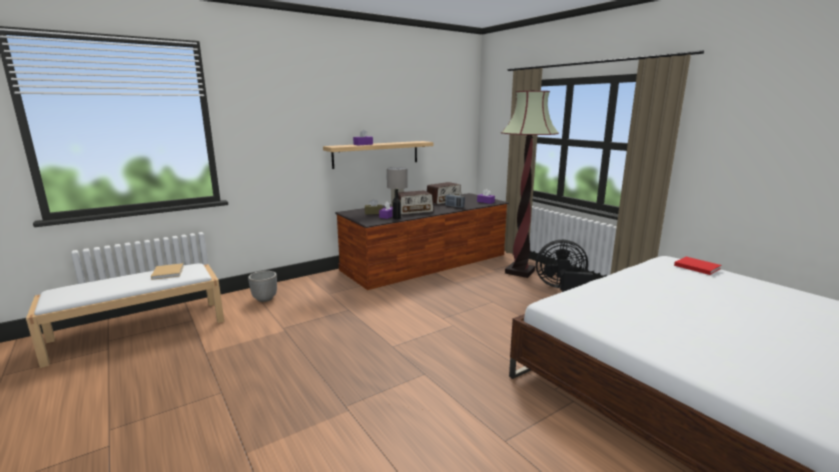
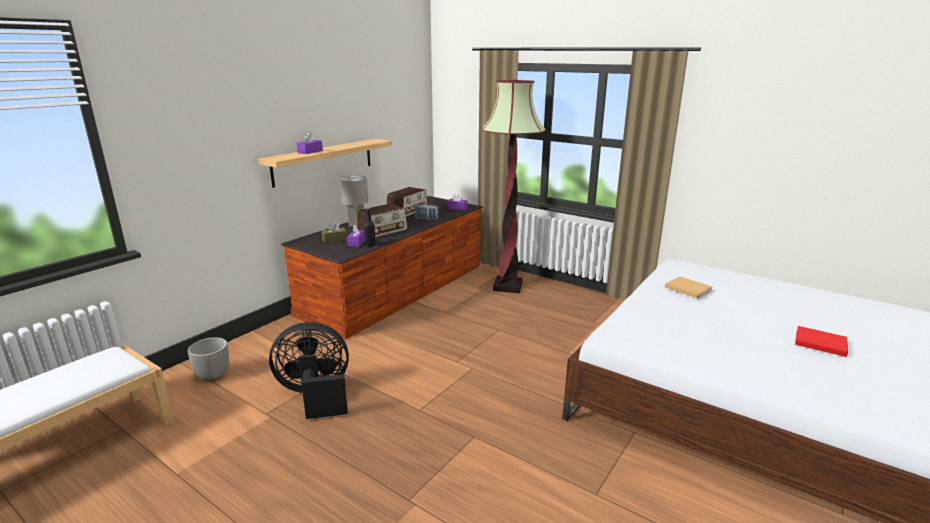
camera: 20 degrees left, 5 degrees up
(168, 272) = (76, 371): beige book -> beige book (687, 288)
(562, 290) = (561, 303): black fan -> black fan (315, 396)
(695, 266) = (705, 270): red book -> red book (818, 342)

